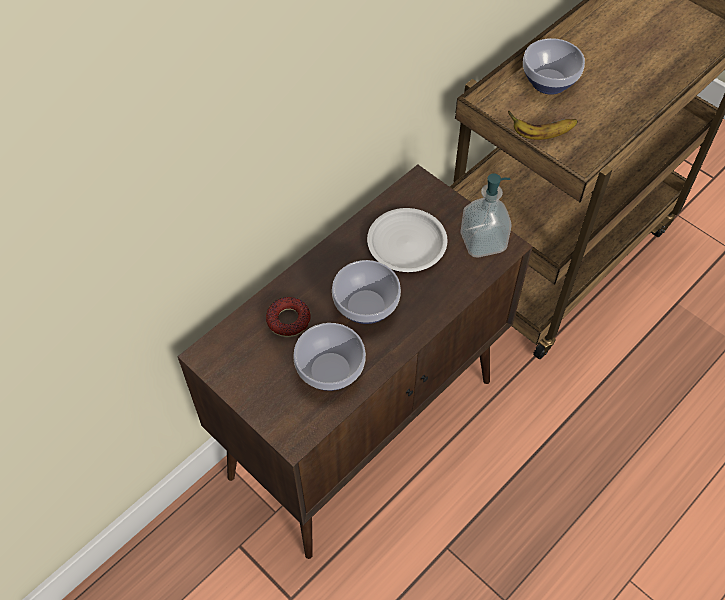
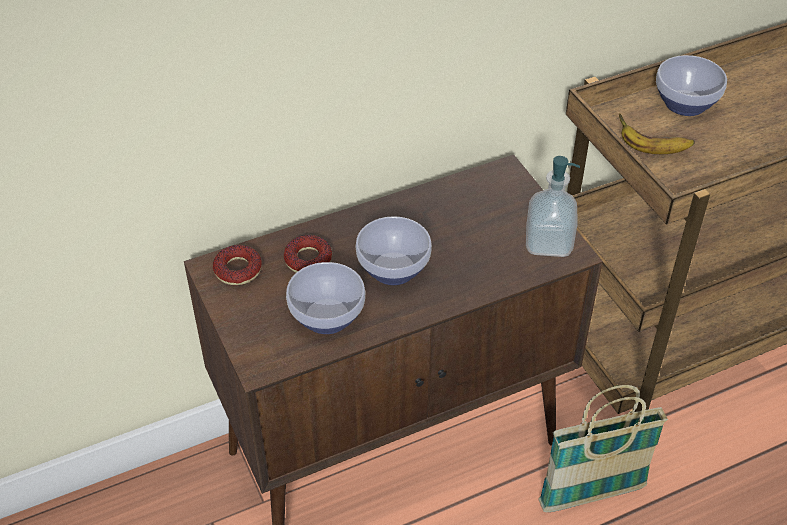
camera: 20 degrees right, 10 degrees down
(231, 350) = (238, 270): none -> donut
(406, 244) = (464, 224): white plate -> none
(533, 415) = (592, 495): none -> basket

